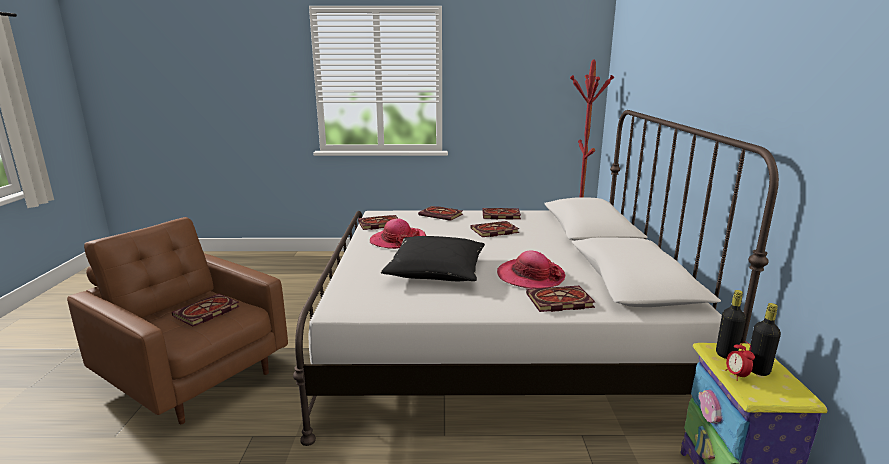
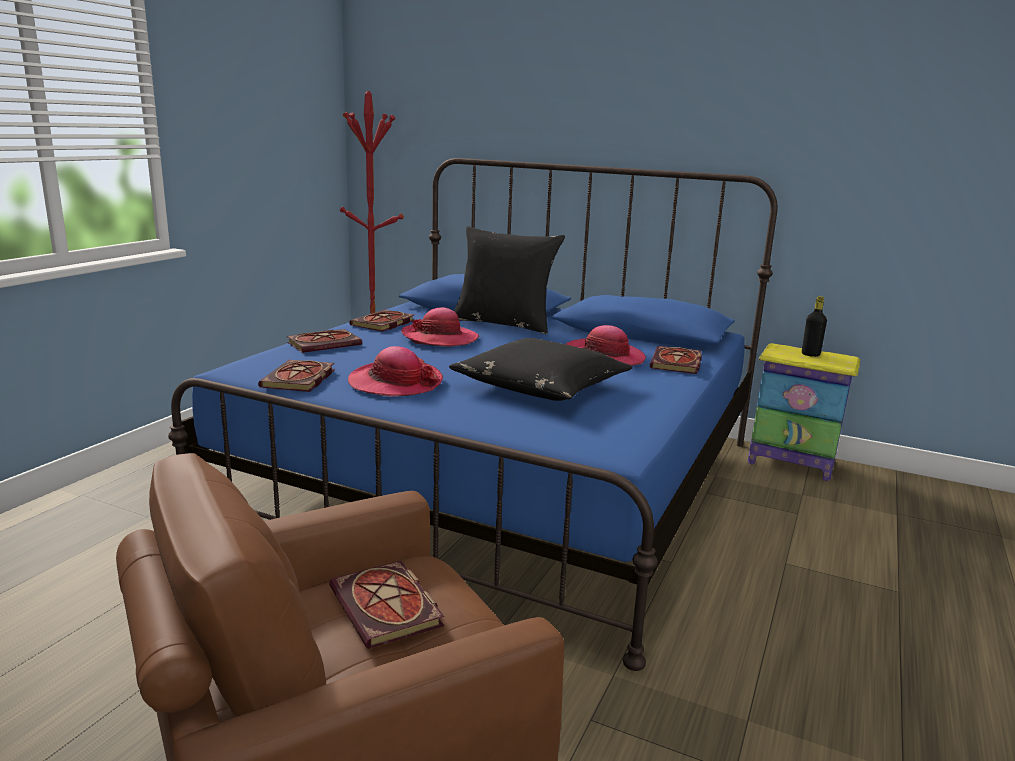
camera: 65 degrees left, 0 degrees up
(494, 231) = (440, 338): book -> hat
(495, 339) = (500, 477): white bed -> blue bed
(559, 237) = (504, 323): none -> black pillow
(726, 354) = (785, 354): black bottle -> none
(736, 375) = (816, 361): alarm clock -> none

